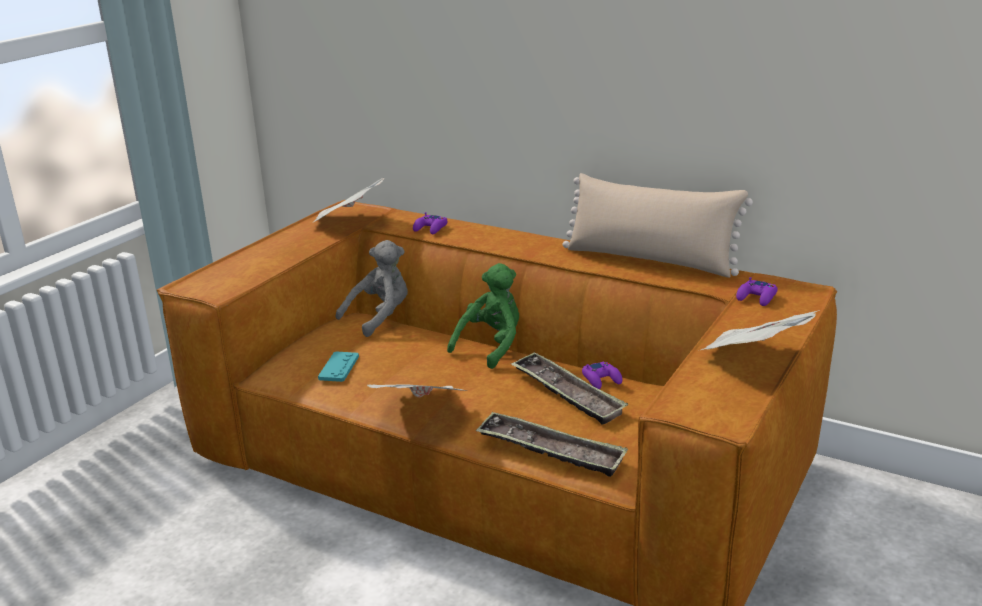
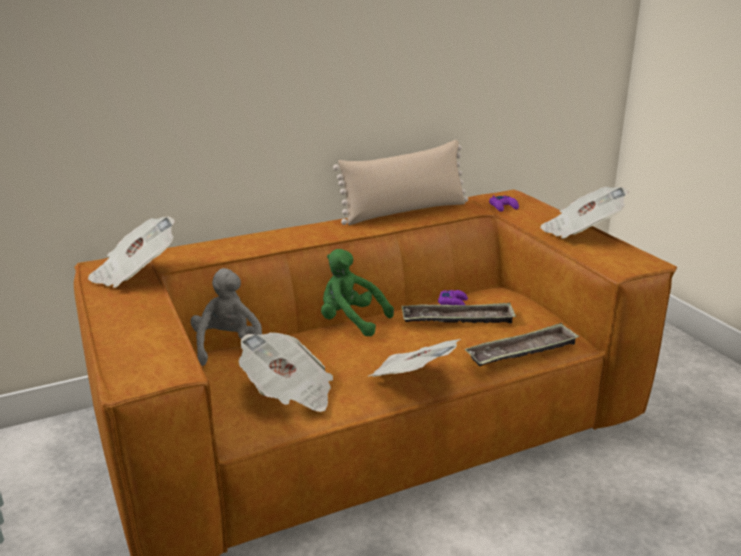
camera: 55 degrees left, 0 degrees up
(339, 367) = (289, 393): turquoise game controller -> newspaper
(430, 228) = (219, 251): purple game controller -> none
(491, 346) = (351, 321): green plush toy -> green plush toy turned 45 degrees counterclockwise

